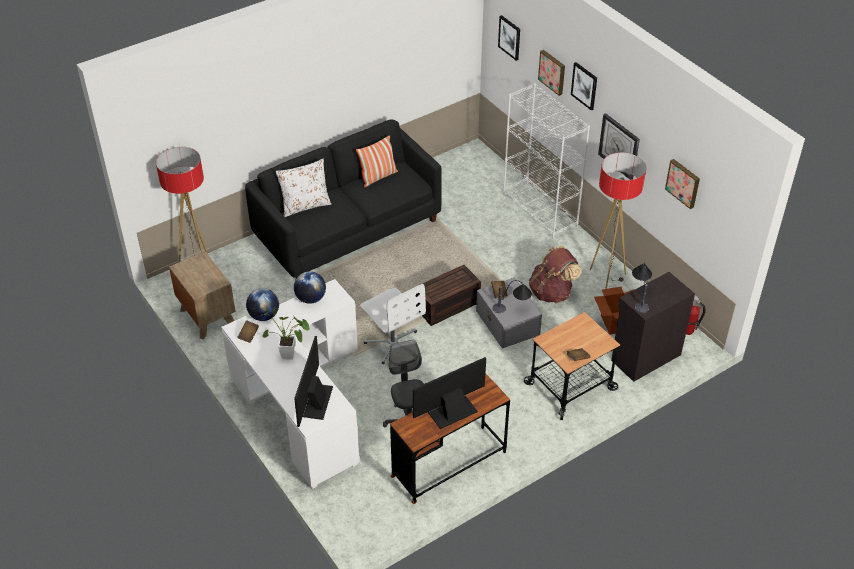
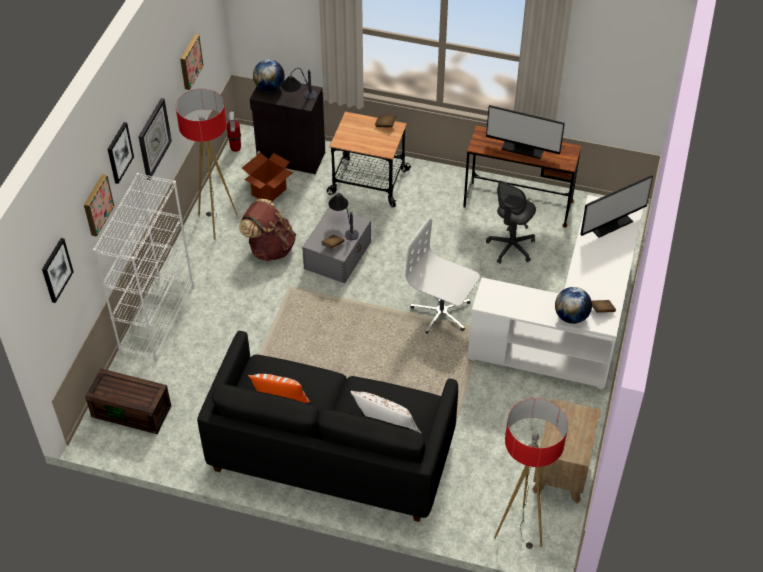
camera: 130 degrees left, 5 degrees up
(291, 356) = (587, 267): potted plant -> none
(311, 298) = (512, 307): globe -> globe (269, 87)
(393, 343) = (441, 313): white office chair -> white office chair turned 75 degrees counterclockwise
(447, 306) = (359, 305): brown storage box -> brown storage box (133, 410)

